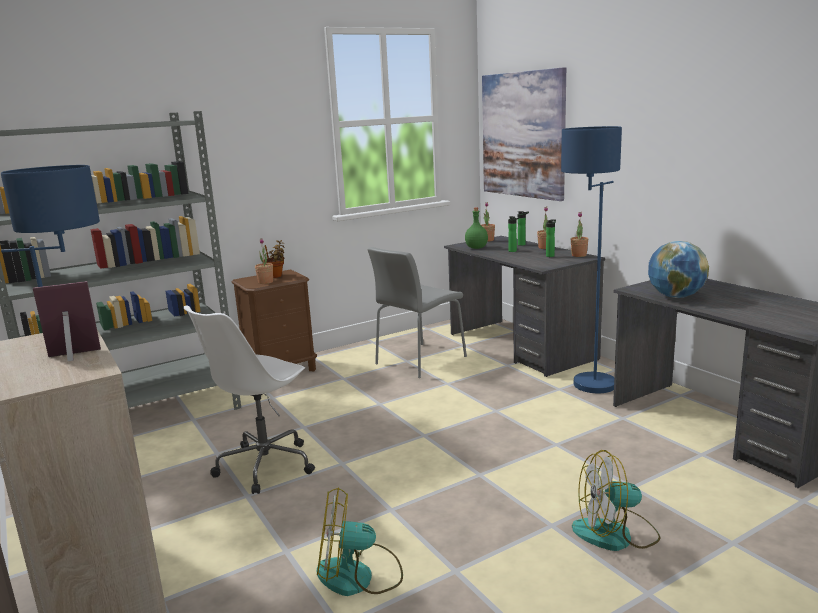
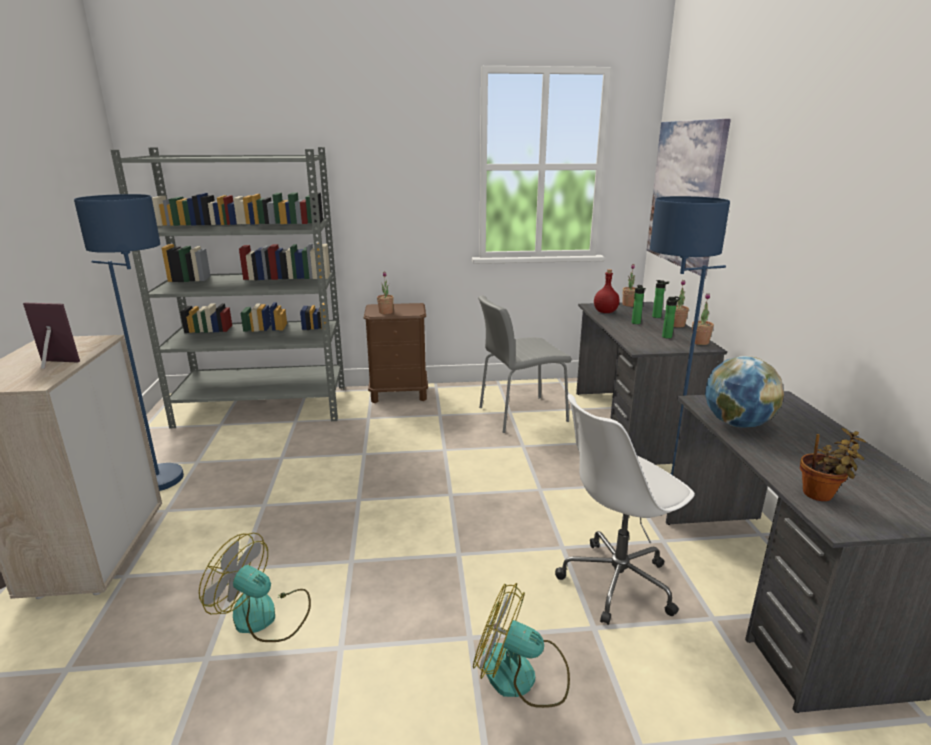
camera: 25 degrees right, 5 degrees up
(263, 467) = (299, 482): white office chair -> white office chair (614, 584)
(276, 276) = (402, 308): potted plant -> potted plant (820, 495)
(477, 248) = (605, 312): green bottle -> red bottle

